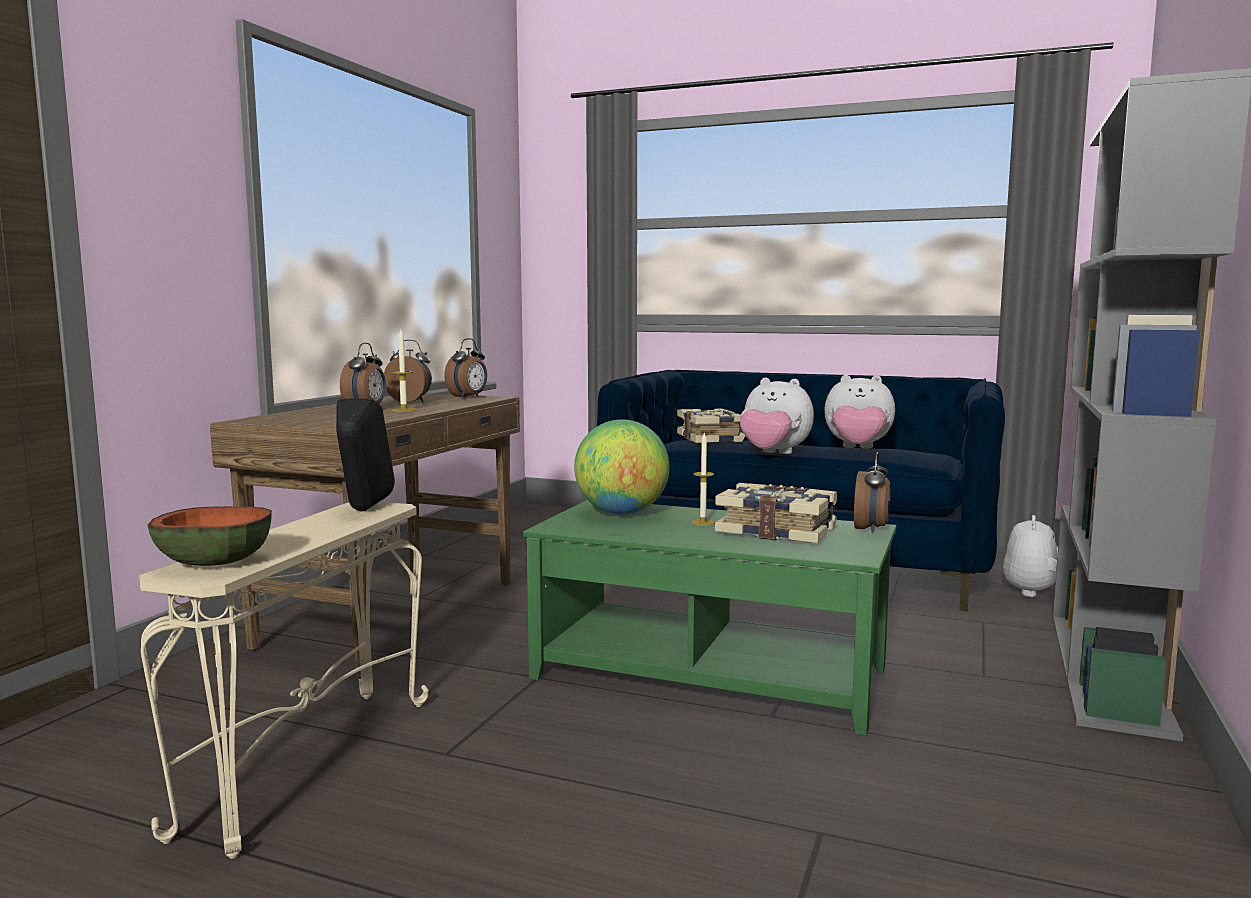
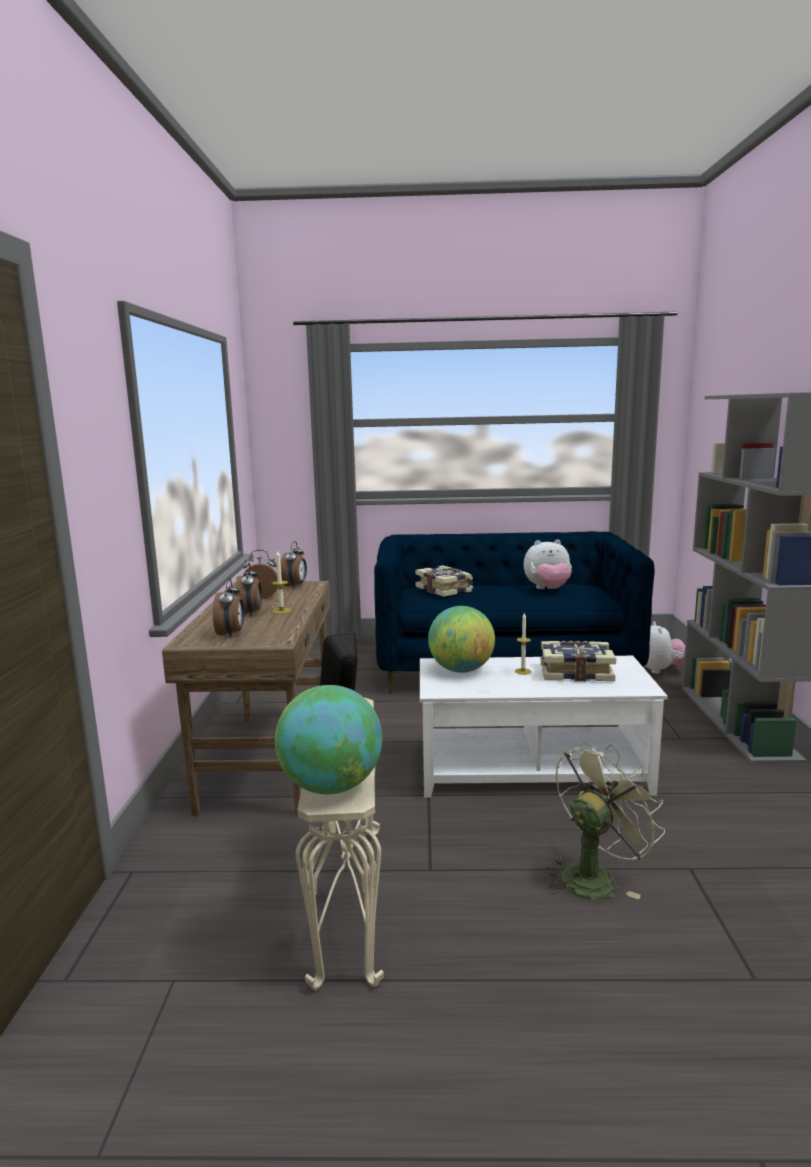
camera: 20 degrees left, 5 degrees up
(213, 563) = (331, 786): bowl -> globe
(658, 809) = (594, 876): none -> green fan
(711, 672) = (531, 767): green coffee table -> white coffee table
(773, 454) = (502, 601): plush toy -> none
(871, 529) = (625, 662): alarm clock -> alarm clock (231, 634)

